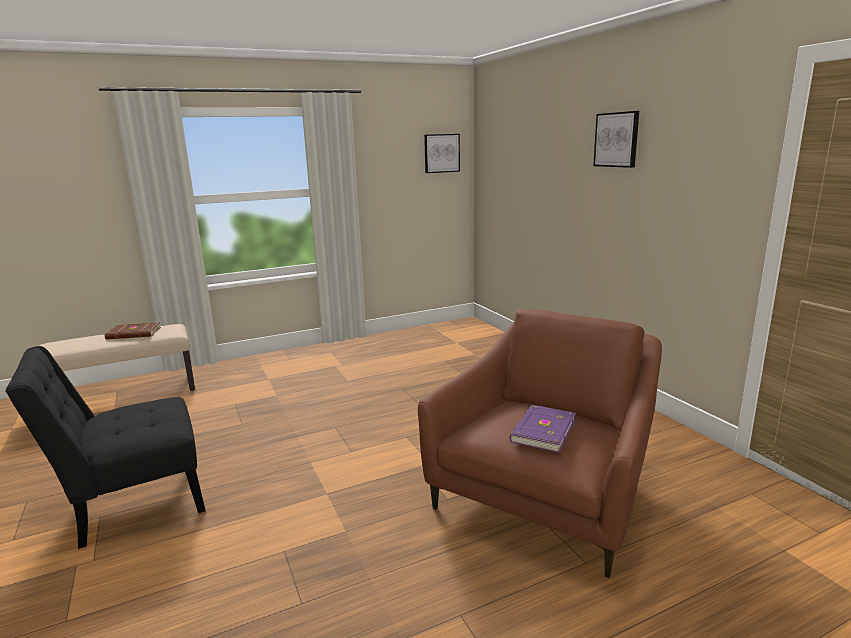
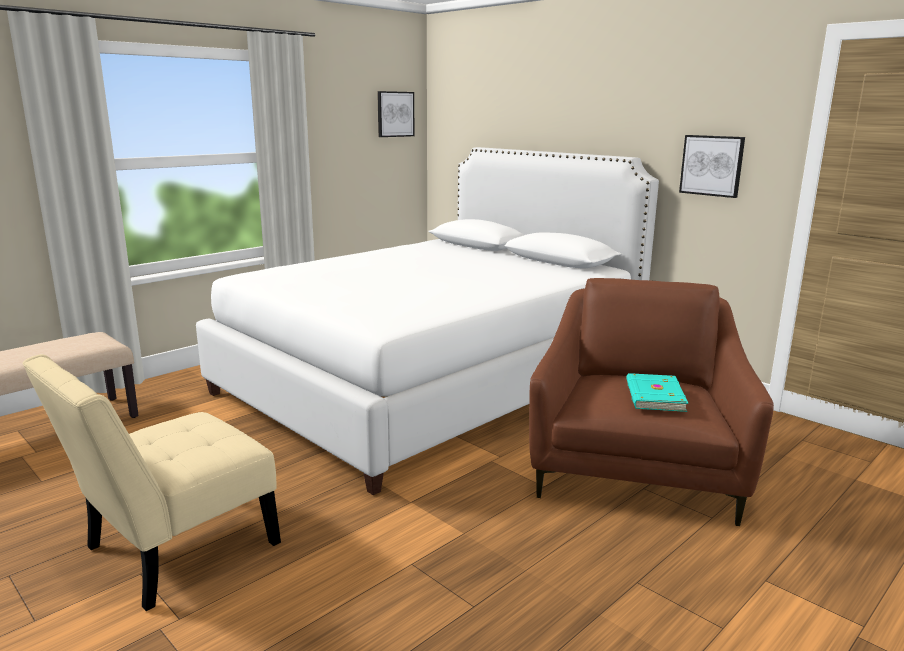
camera: 20 degrees left, 0 degrees up
(133, 502) = (173, 550): black chair -> beige chair
(134, 334) = (48, 347): brown book -> none
(426, 385) = (432, 381): none -> white bed
(542, 431) = (653, 396): purple book -> turquoise book
(616, 139) = (627, 104): picture -> picture (712, 165)

